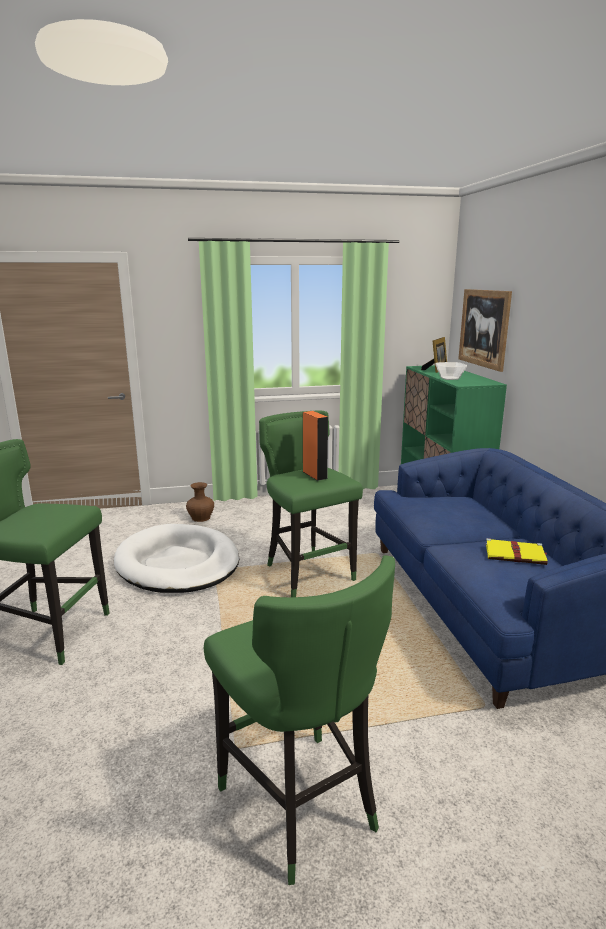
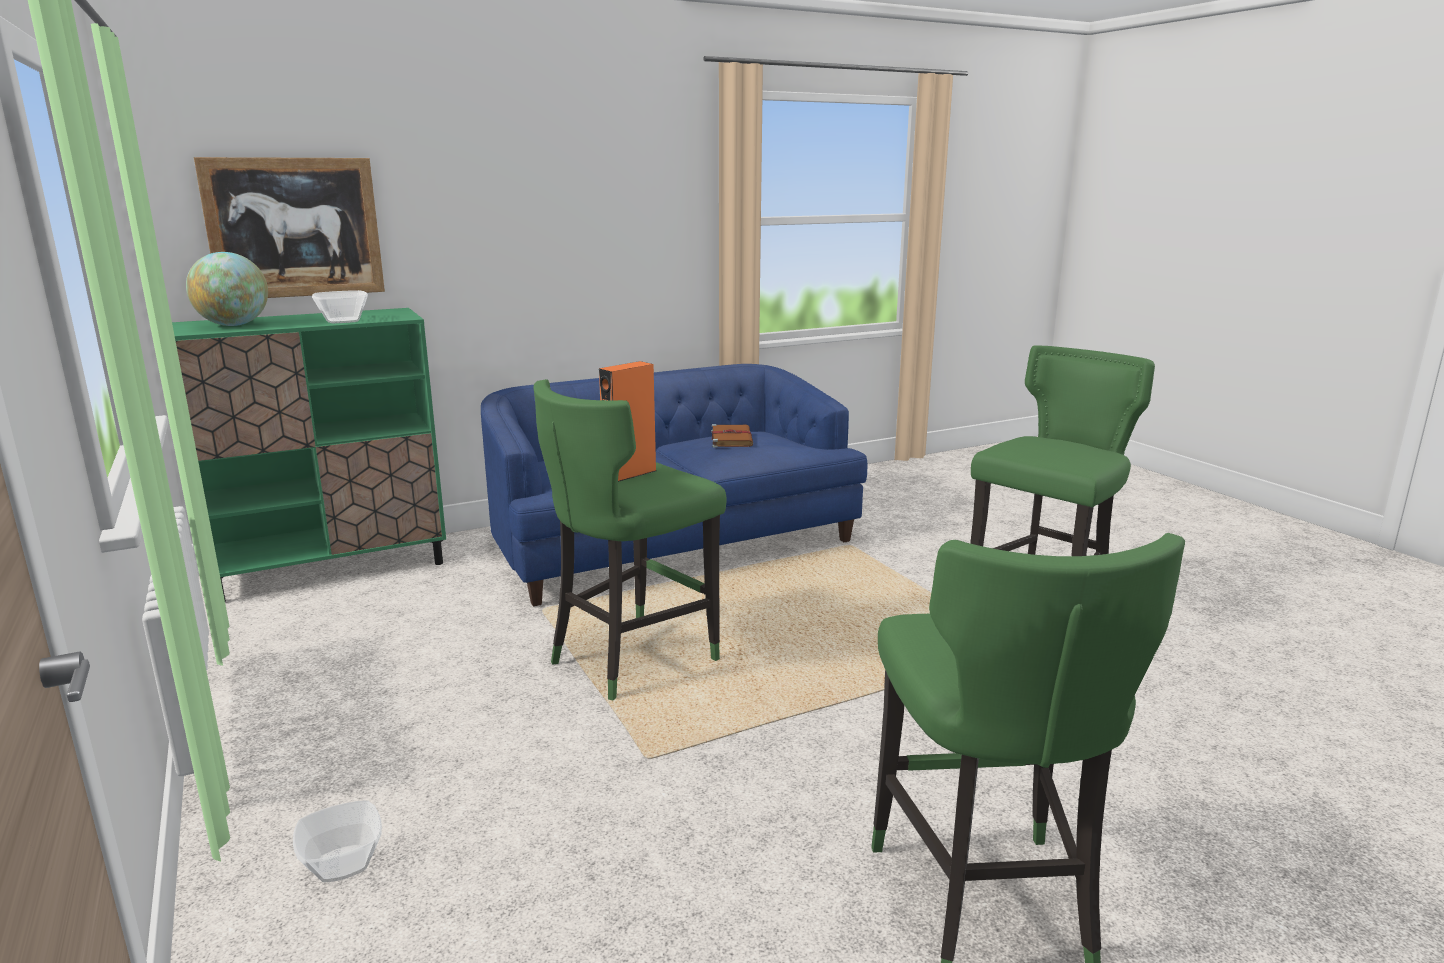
camera: 105 degrees left, 0 degrees up
(178, 563) = (633, 820): white dog bed -> none
(201, 518) = (341, 864): brown vase -> bowl
(436, 370) = (233, 325): picture frame -> globe
(516, 554) = (731, 438): yellow book -> brown book

